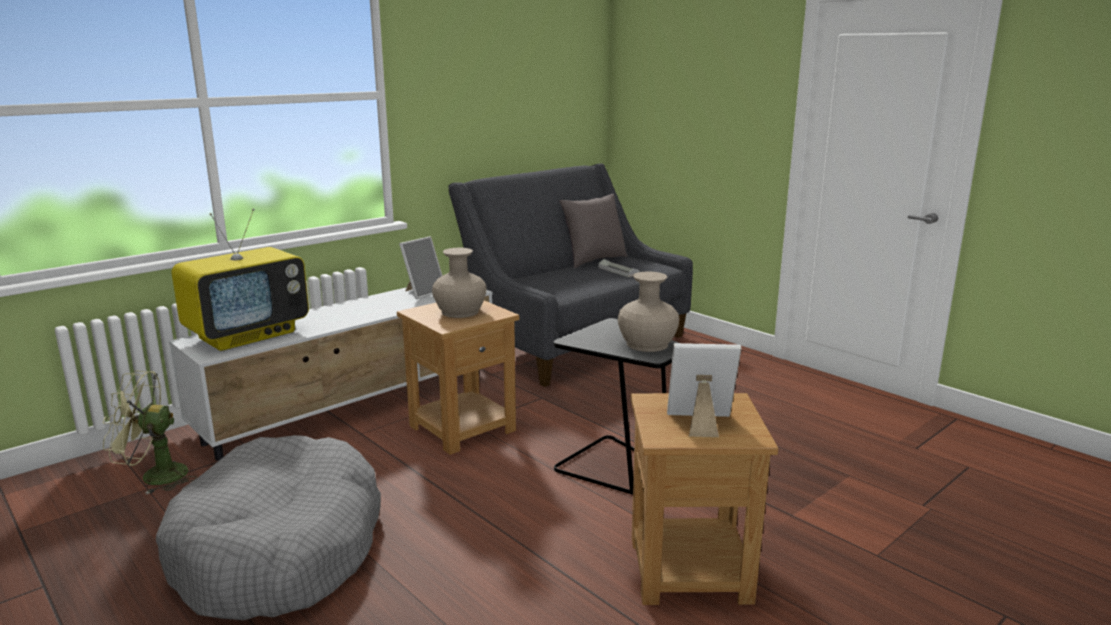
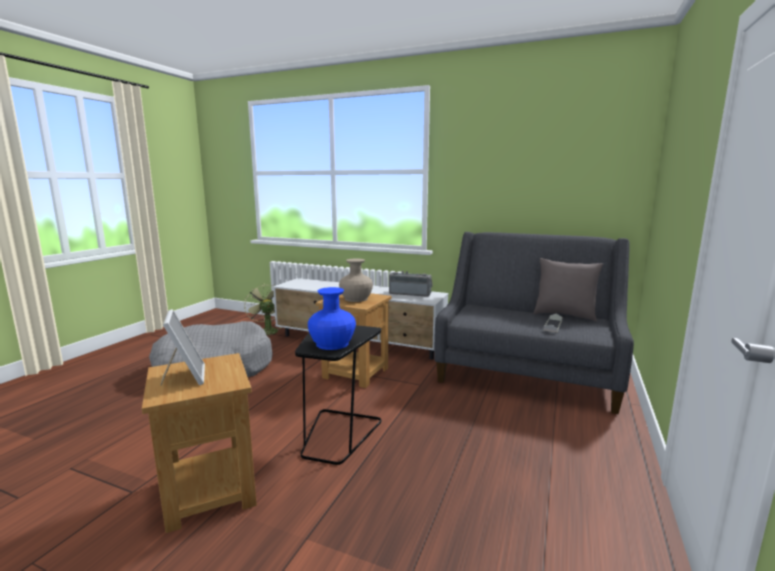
camera: 65 degrees right, 5 degrees down
(248, 335) = (312, 284): television -> none
(423, 292) = (410, 293): picture frame -> radio
(647, 344) = (332, 343): beige vase -> blue vase

